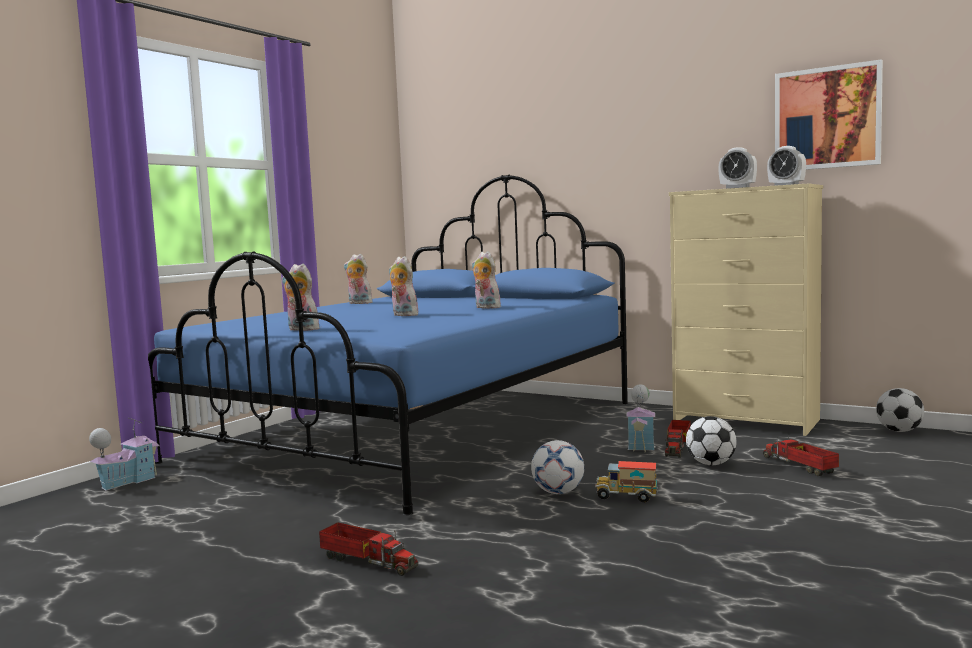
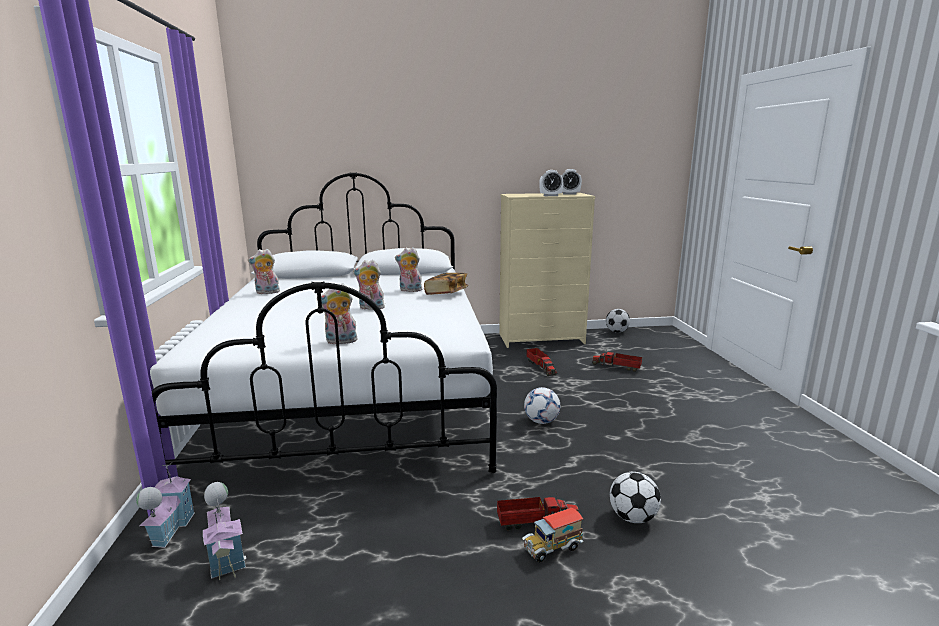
camera: 40 degrees left, 10 degrees up
(416, 431) = (355, 393): blue bed -> white bed
(514, 311) = (446, 293): none -> book
(626, 497) = (581, 414): toy truck -> toy truck (552, 548)
(641, 444) = (519, 369): toy house -> toy house (226, 556)
(711, 464) = (578, 376): football -> football (632, 517)
(827, 118) = (583, 151): picture -> none

